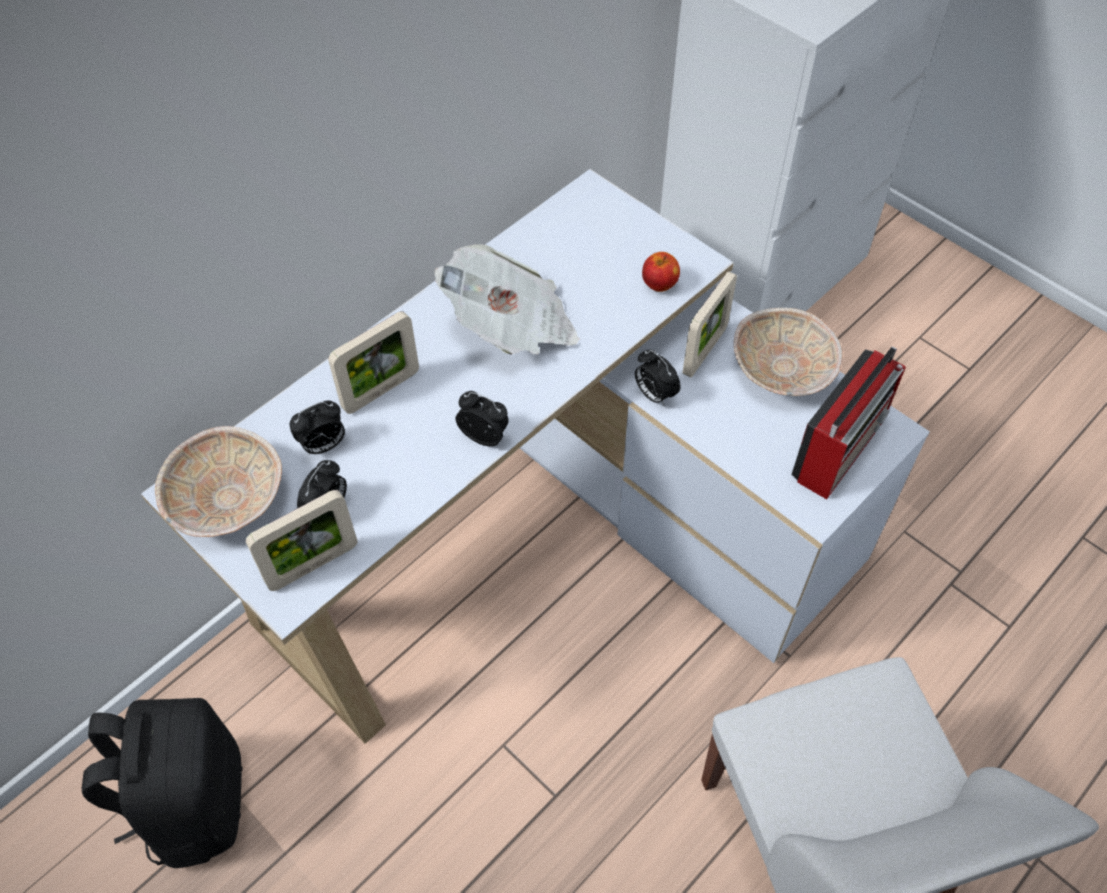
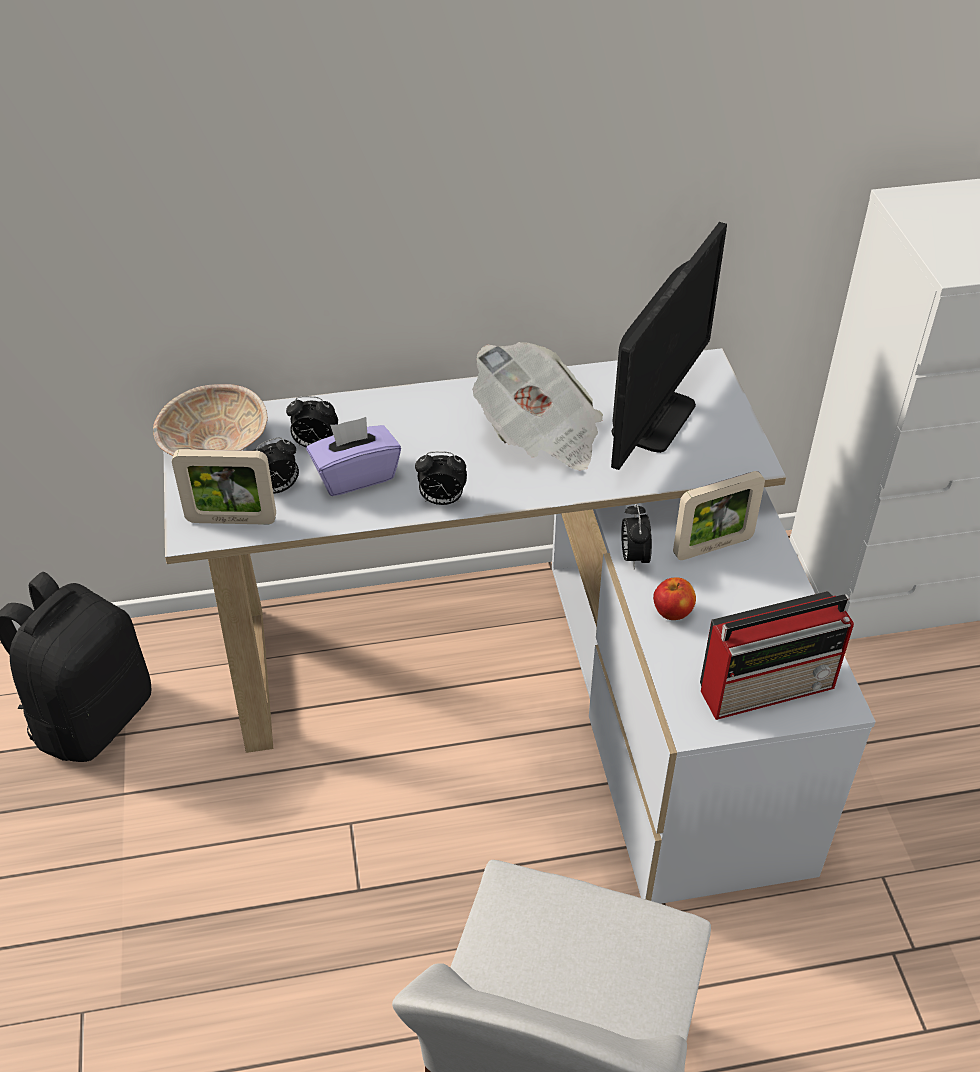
camera: 35 degrees right, 10 degrees down
(381, 390) = (393, 429): picture frame -> none
(388, 455) = (355, 475): none -> purple tissue box
(485, 436) = (441, 500): alarm clock -> alarm clock turned 120 degrees clockwise
(591, 263) = (653, 418): none -> monitor
(659, 284) = (698, 462): apple -> apple (672, 612)
(783, 370) = (773, 597): beige bowl -> none

